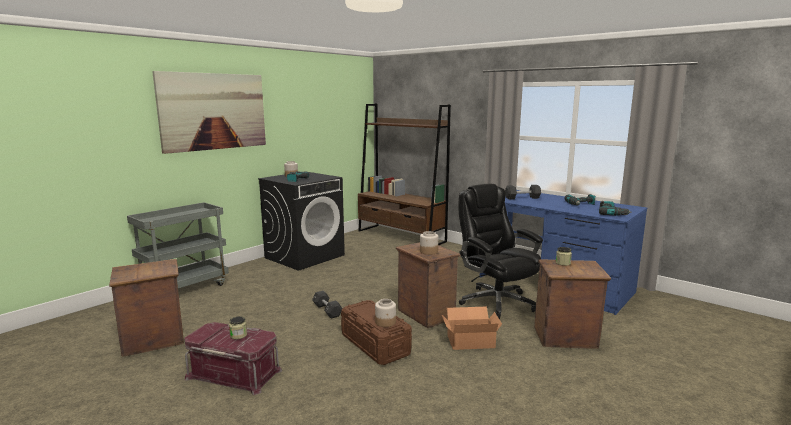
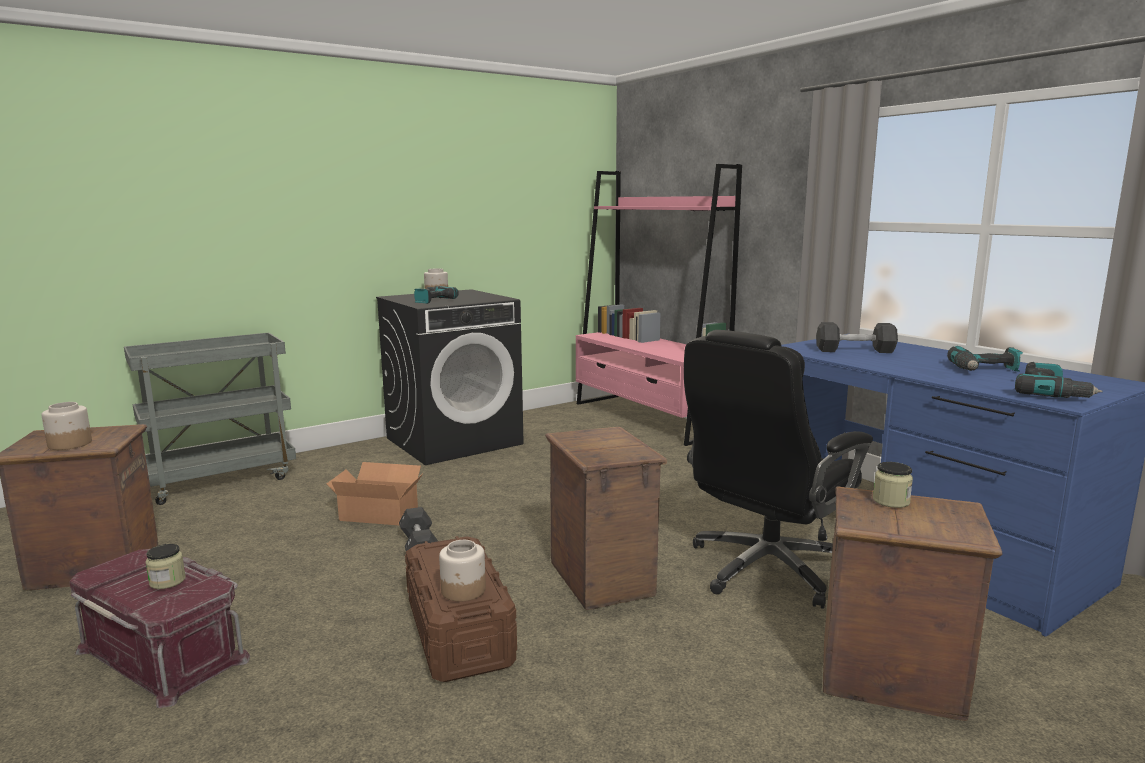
camera: 15 degrees right, 0 degrees up
(213, 111) = (292, 174): picture -> none
(401, 236) = (647, 418): brown bookcase -> pink bookcase
(428, 251) = (601, 448): jar -> jar (69, 444)
(469, 340) = (658, 652): cardboard box -> cardboard box (378, 512)
(496, 302) = (765, 569): black office chair -> black office chair turned 120 degrees counterclockwise

